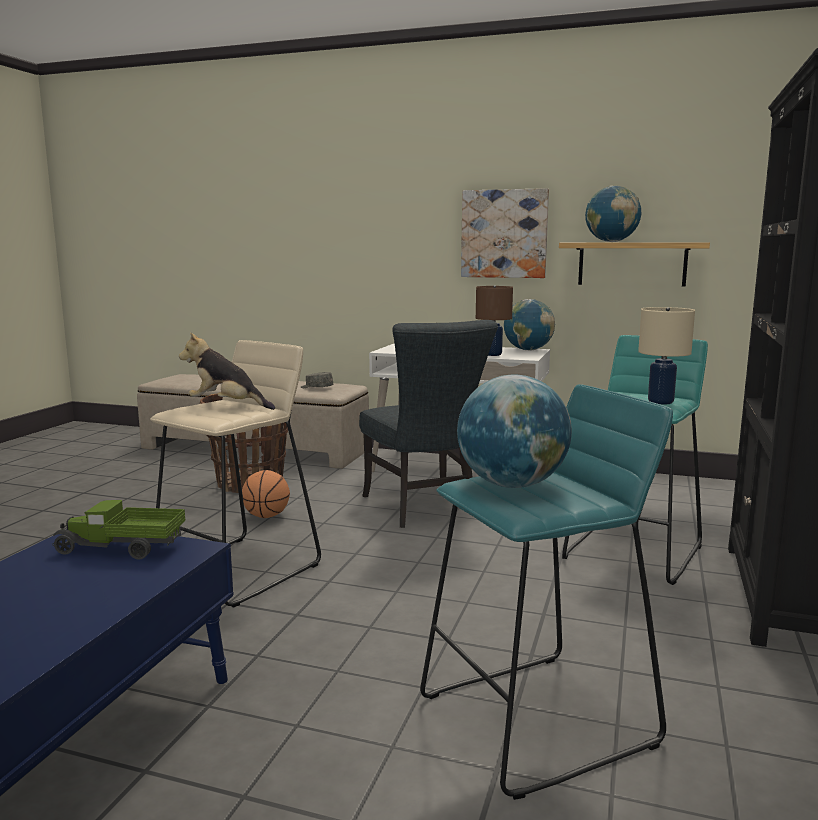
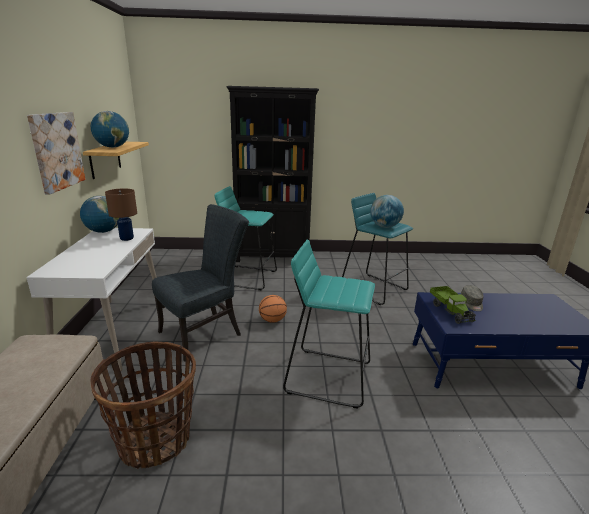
camera: 110 degrees left, 10 degrees up
(227, 406) = (332, 289): plush toy -> none
(239, 570) = (327, 376): beige stool -> turquoise stool
(266, 516) = (240, 396): basketball -> basketball (272, 320)
(316, 388) = (36, 358): grey cap -> grey cap (471, 303)
(661, 402) = (254, 212): beige table lamp -> none

